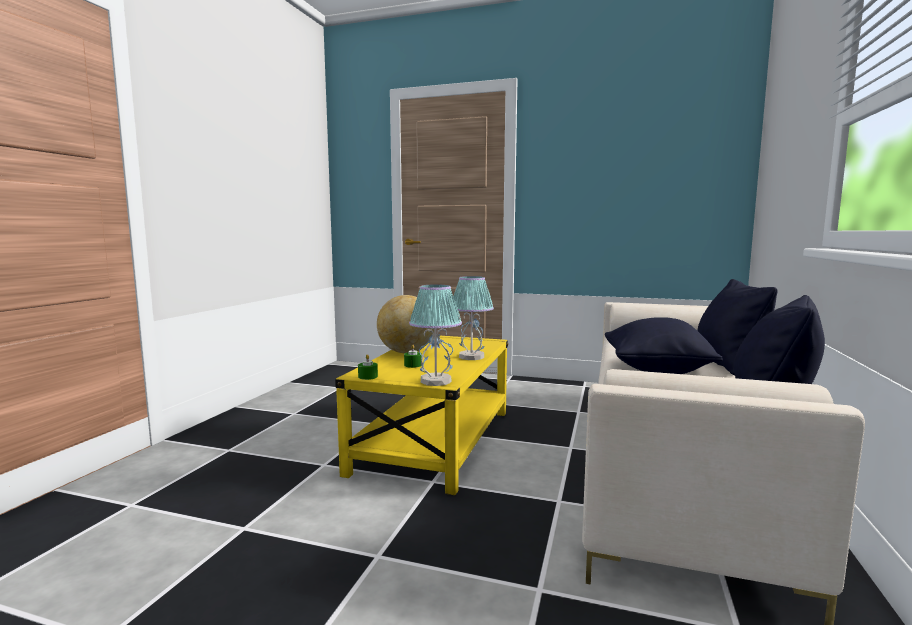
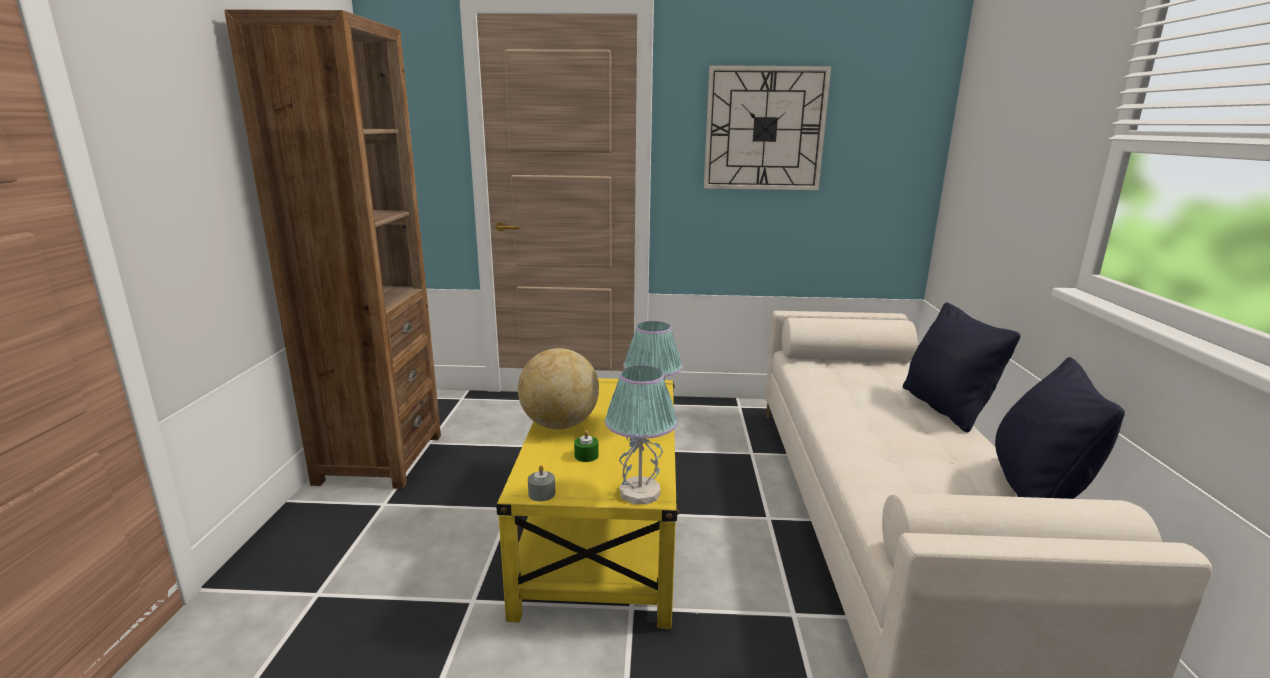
camera: 15 degrees left, 10 degrees up
(304, 392) = (380, 459): none -> brown bookcase
(368, 376) = (542, 493): green candle -> grey candle
(600, 165) = (764, 129): none -> wall clock
(656, 371) = (881, 433): black pillow -> none

